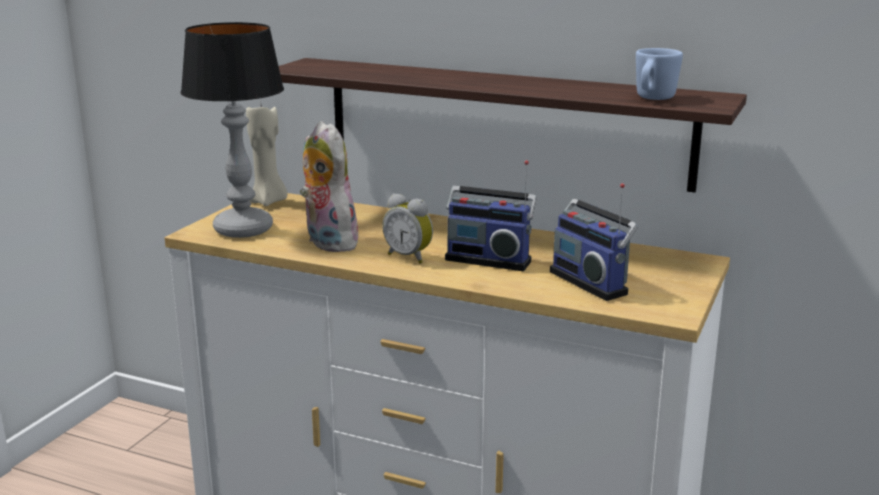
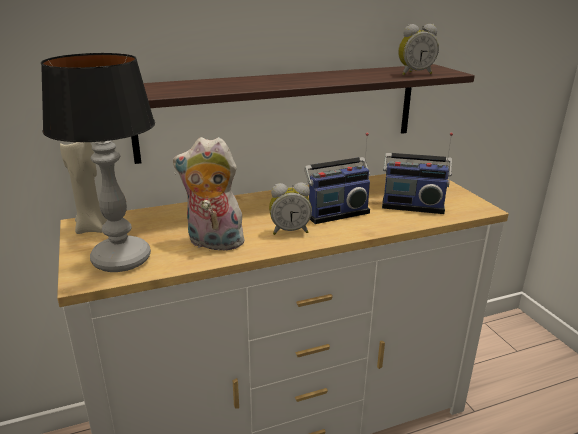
camera: 45 degrees left, 5 degrees up
(652, 99) = (414, 73): blue mug -> alarm clock

